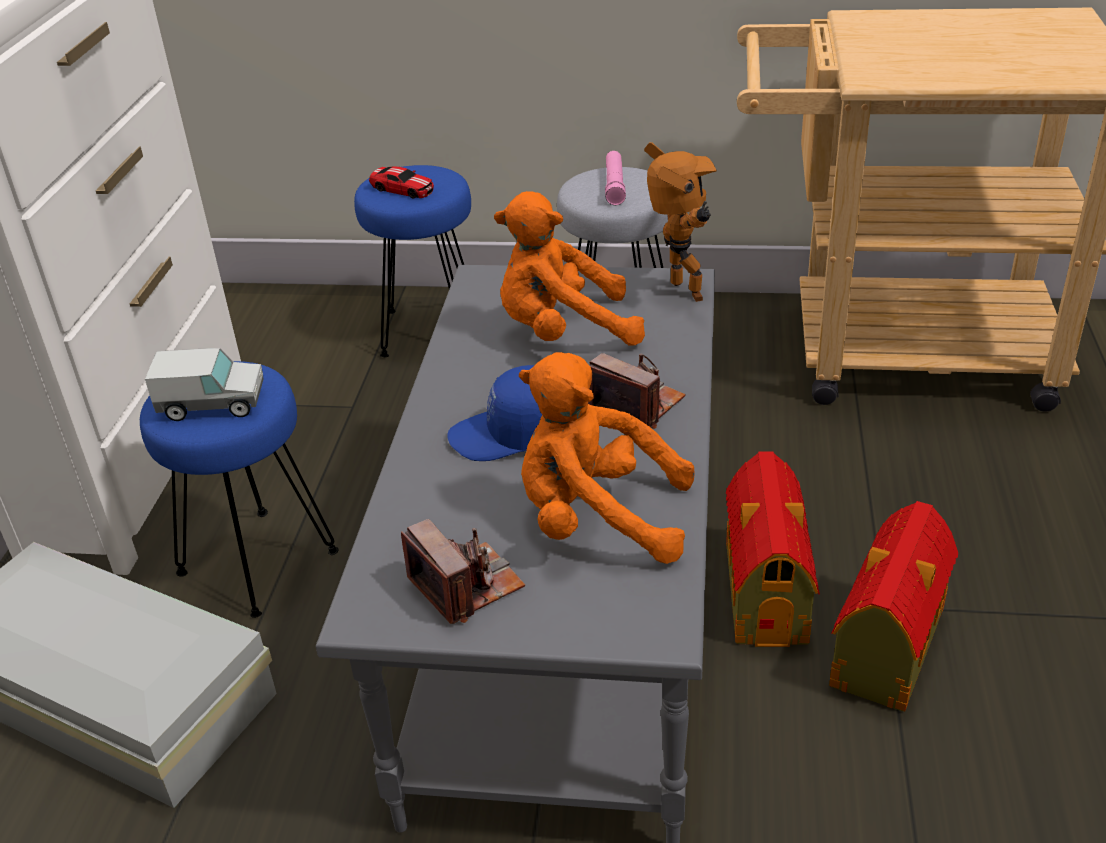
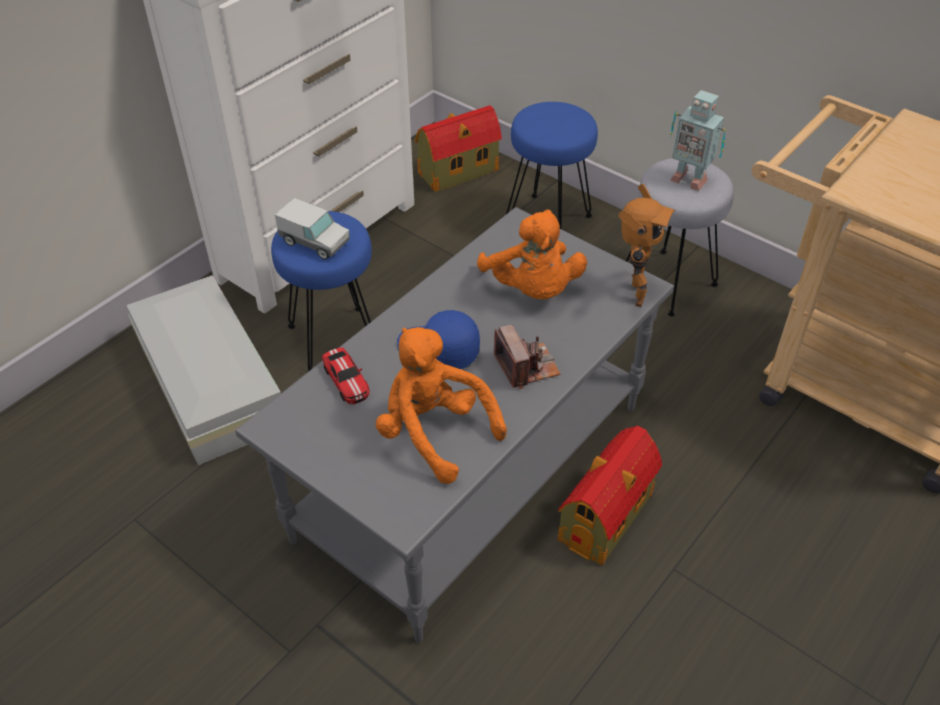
camera: 30 degrees right, 10 degrees up
(402, 189) = (546, 123): toy car -> toy car (346, 380)
(466, 585) = (332, 436): camera -> none
(563, 332) = (532, 290): orange plush toy -> orange plush toy turned 135 degrees counterclockwise
(614, 185) = (688, 179): pink flashlight -> toy robot
(886, 650) = (647, 597): toy house -> toy house (456, 172)

